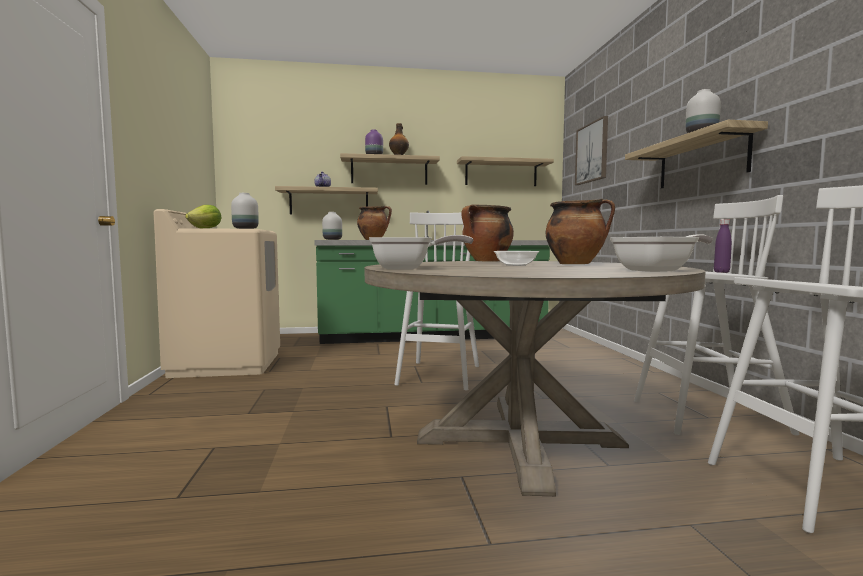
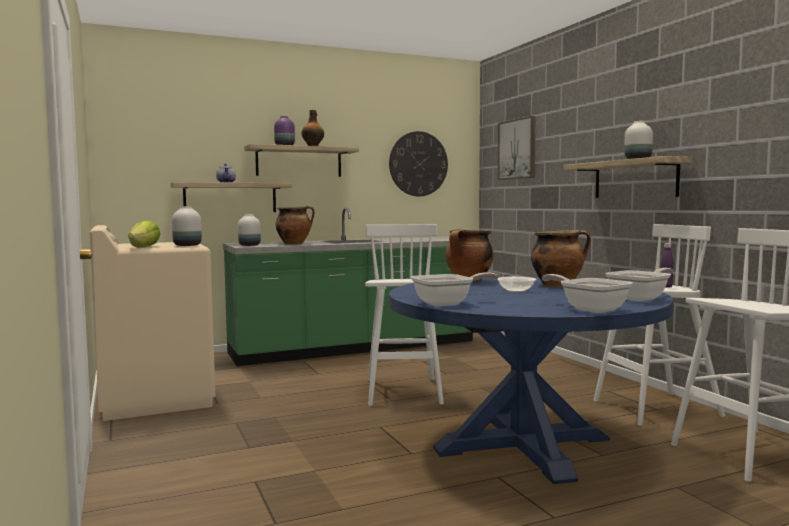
camera: 15 degrees left, 0 degrees up
(501, 173) = (418, 164): shelf -> wall clock
(520, 440) = (522, 444): beige dining table -> blue dining table
(565, 274) = (589, 309): none -> frying pan

